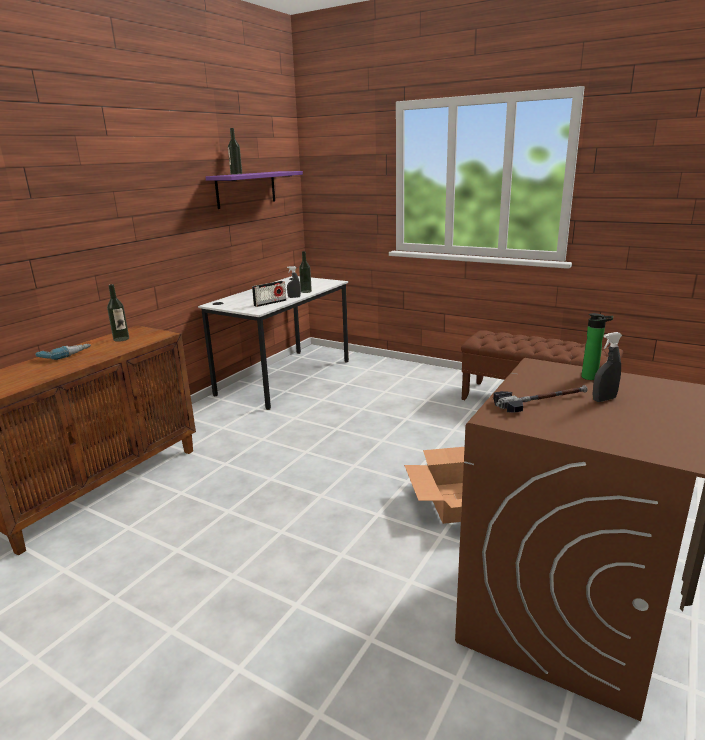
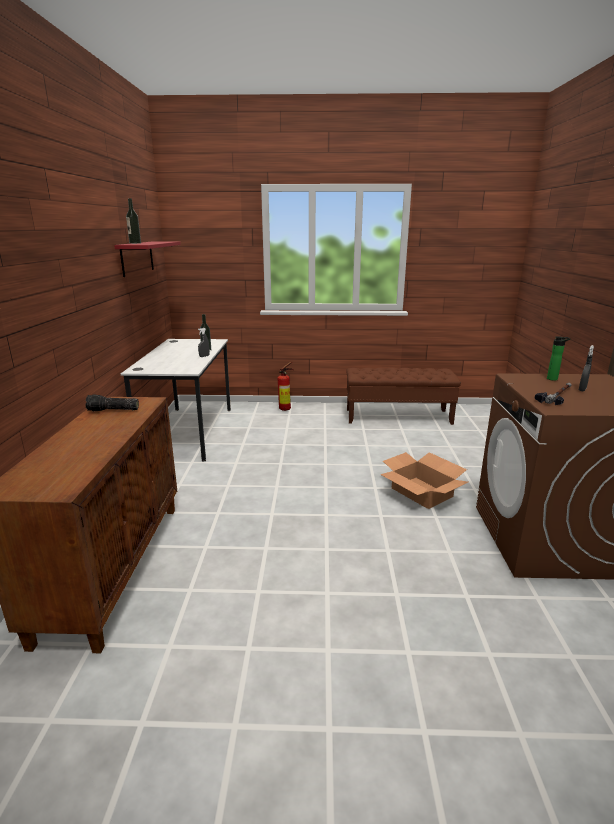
camera: 30 degrees left, 0 degrees up
(64, 355) = (77, 434): power drill -> none
(121, 339) = (113, 410): bottle -> flashlight
(246, 189) = (137, 258): purple shelf -> red shelf
(270, 303) = (190, 363): radio -> none
(408, 370) = (286, 408): none -> fire extinguisher

